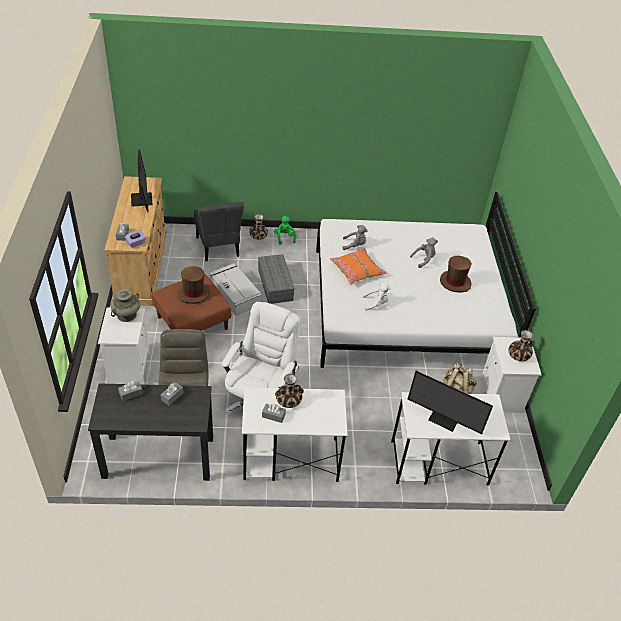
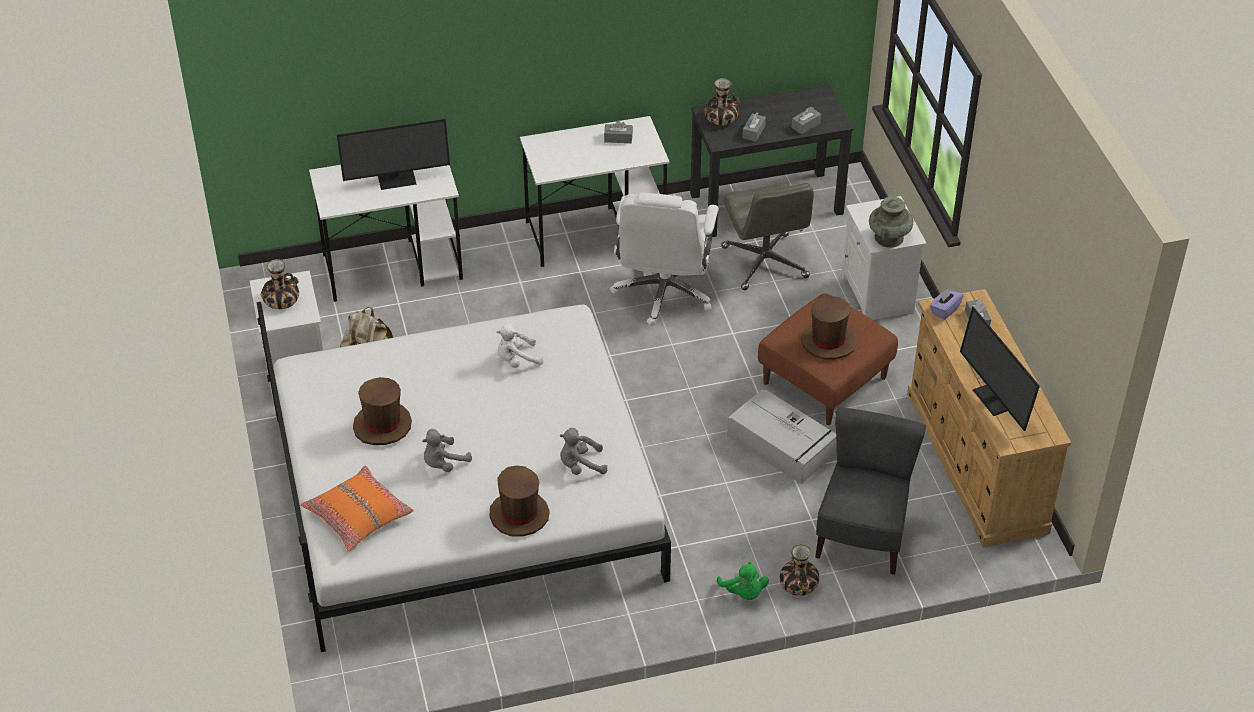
camera: 170 degrees right, 0 degrees up
(218, 247) = (862, 537): grey chair -> grey chair turned 45 degrees clockwise
(274, 284) = (720, 481): grey storage box -> none
(288, 400) = (606, 157): vase -> vase (721, 118)
(357, 270) = (563, 413): orange pillow -> orange pillow (358, 516)
(390, 231) = (519, 515): none -> brown hat
(444, 417) = (396, 177): monitor -> monitor turned 150 degrees clockwise

